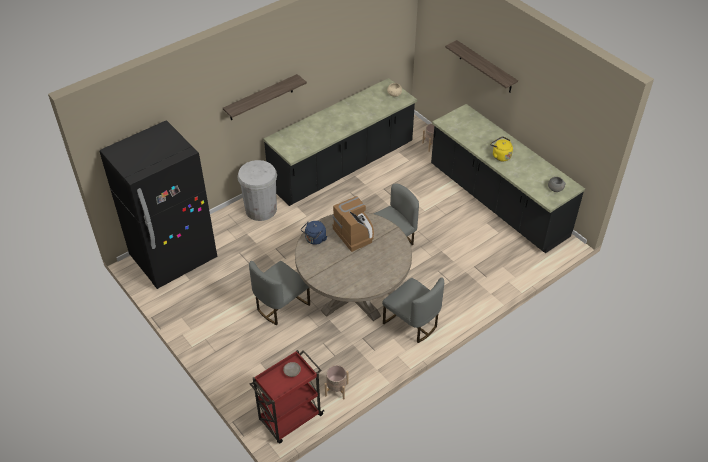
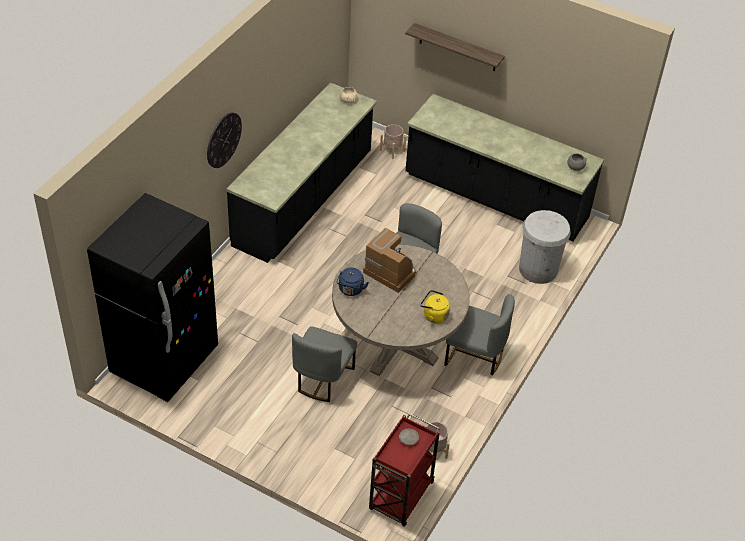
camera: 25 degrees left, 0 degrees up
(261, 98) = (223, 140): shelf -> wall clock
(261, 209) = (236, 275): white trash can -> white trash can (538, 269)
(500, 156) = (501, 145): yellow kettle -> yellow kettle (434, 315)

